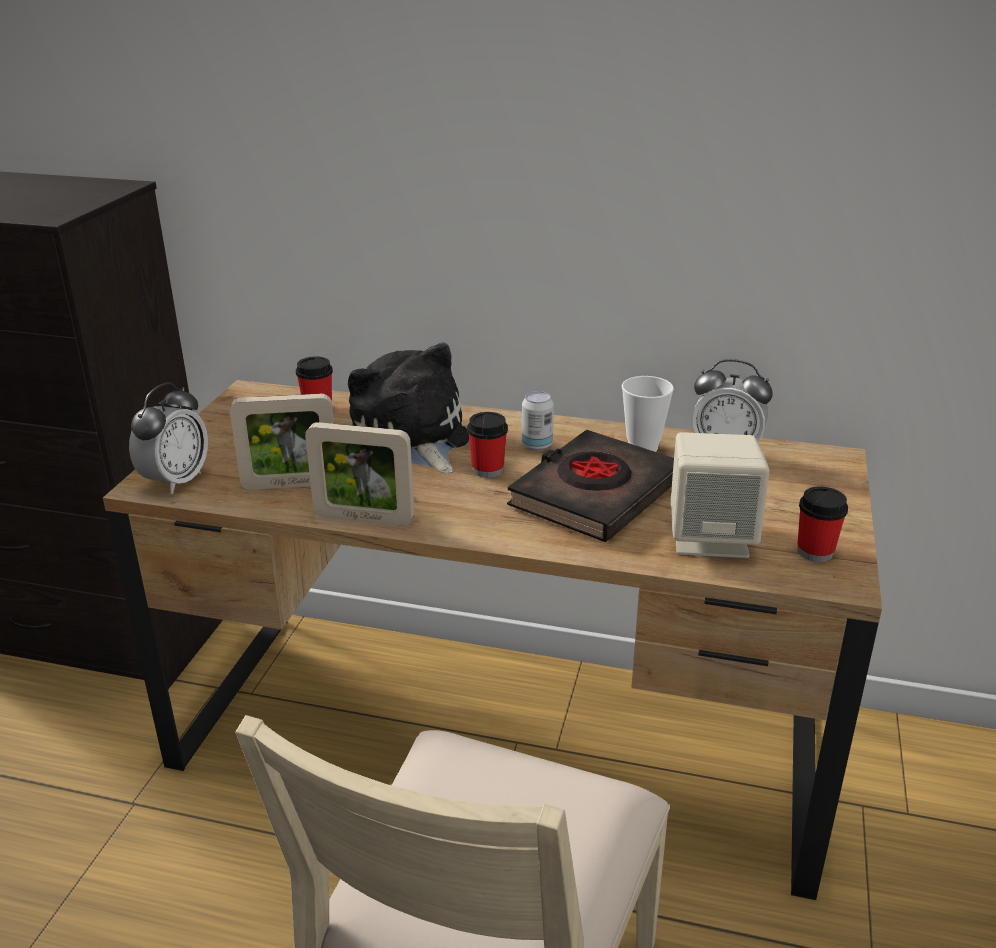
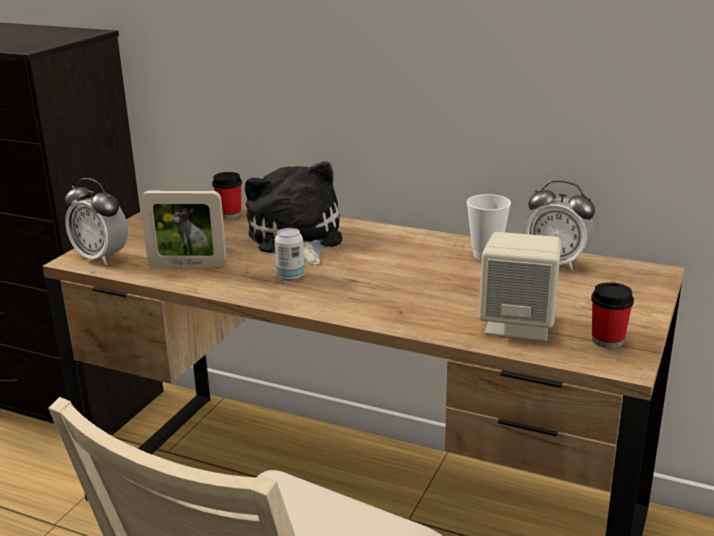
camera: 10 degrees right, 5 degrees down
(176, 481) = (101, 258): alarm clock -> alarm clock turned 90 degrees clockwise
(364, 518) = (235, 292): picture frame -> none
(488, 470) = (349, 264): cup -> none
(537, 445) = (397, 249): can -> can (290, 276)
(594, 494) = (431, 287): black book -> none

